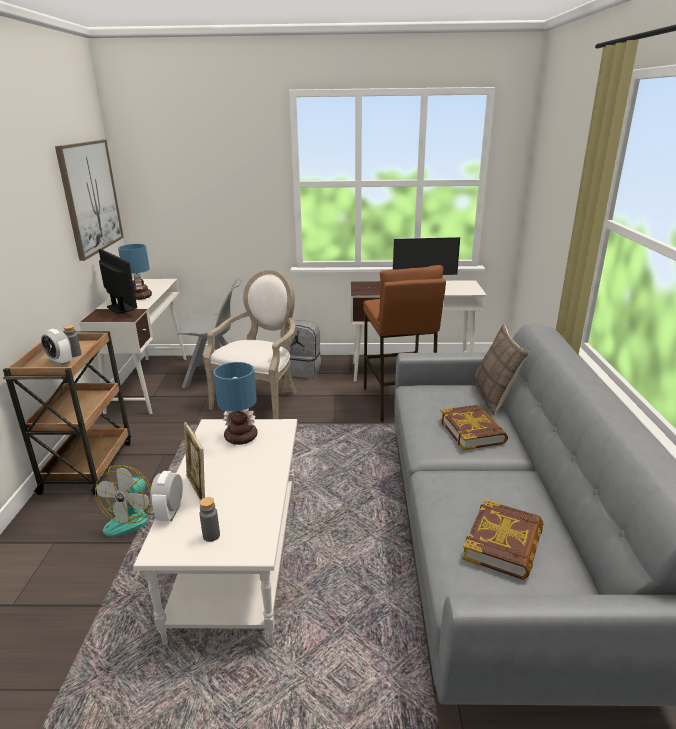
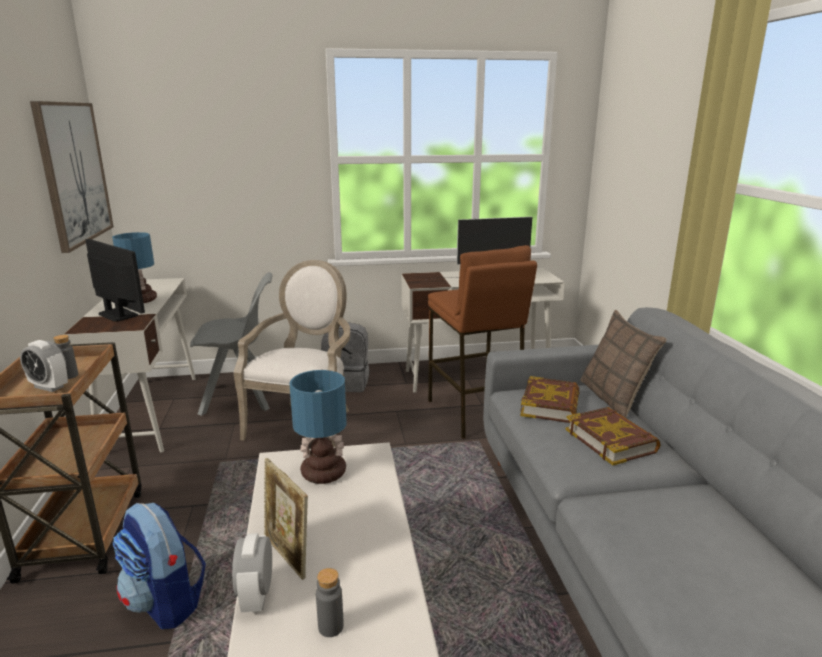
camera: 10 degrees left, 5 degrees down
(133, 517) = (166, 602): fan -> backpack
(503, 544) = (728, 588): book -> book (550, 405)

